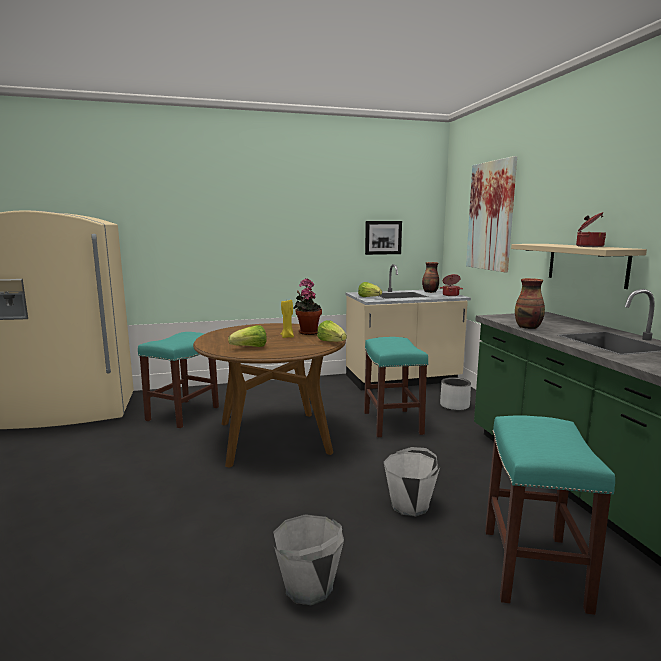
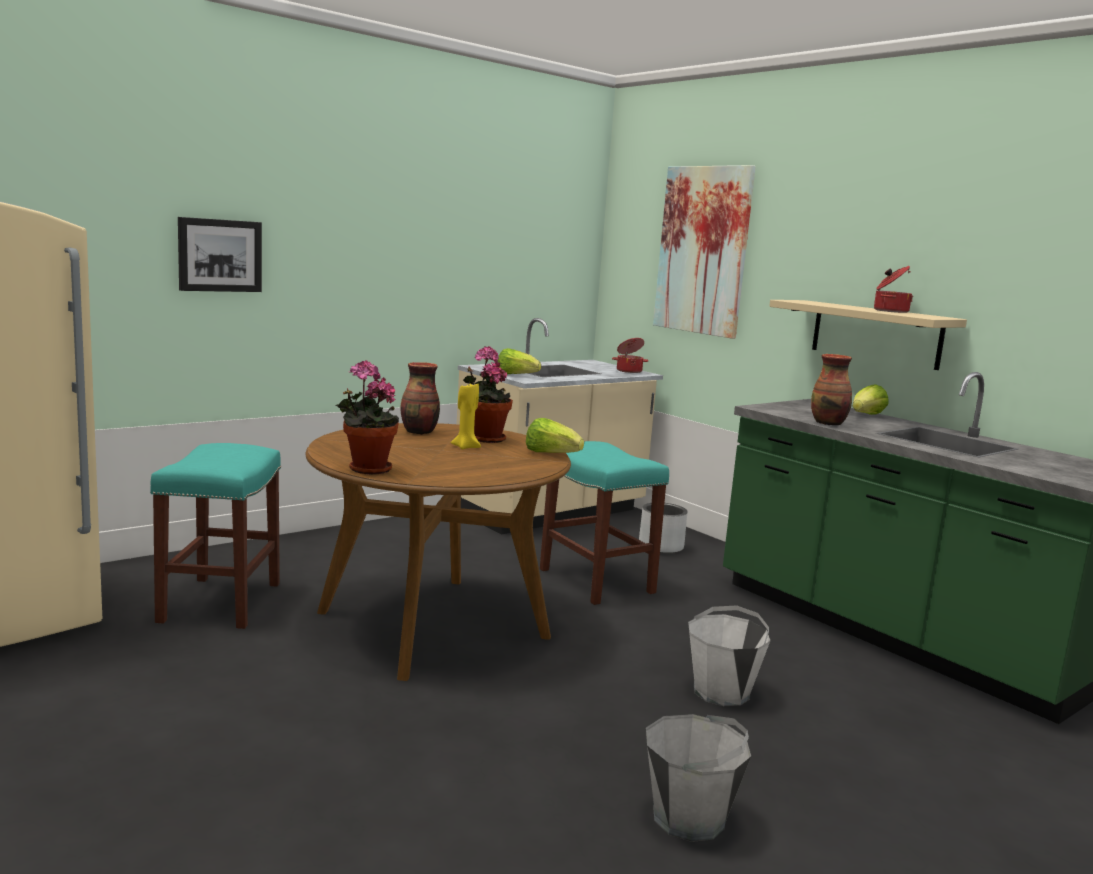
camera: 25 degrees left, 0 degrees up
(211, 346) = (366, 469): none -> potted plant
(250, 347) = (438, 468): lettuce -> lettuce (866, 416)
(383, 237) = (515, 271): picture -> picture (220, 255)
(430, 292) = (590, 365): vase -> vase (419, 432)
(534, 569) = (920, 741): turquoise stool -> none

